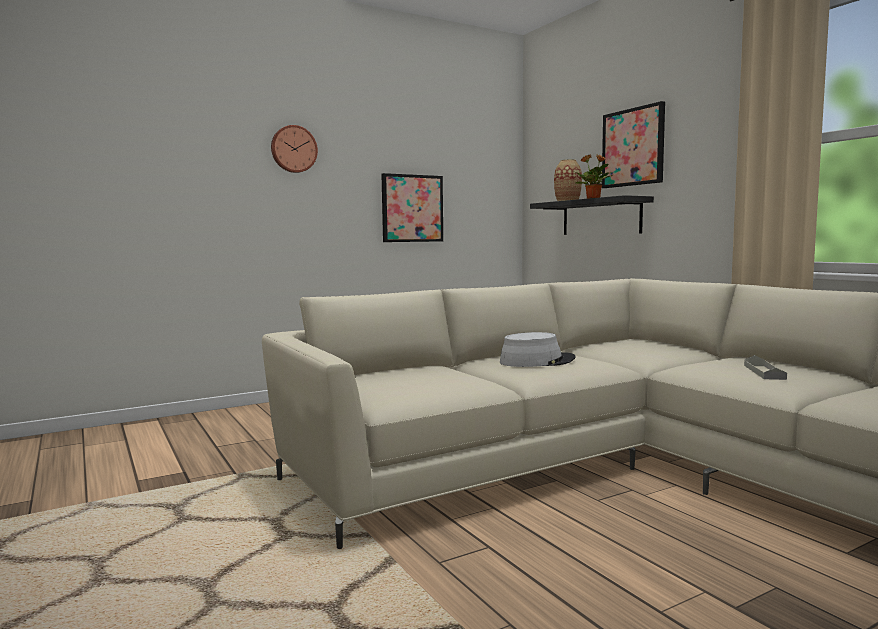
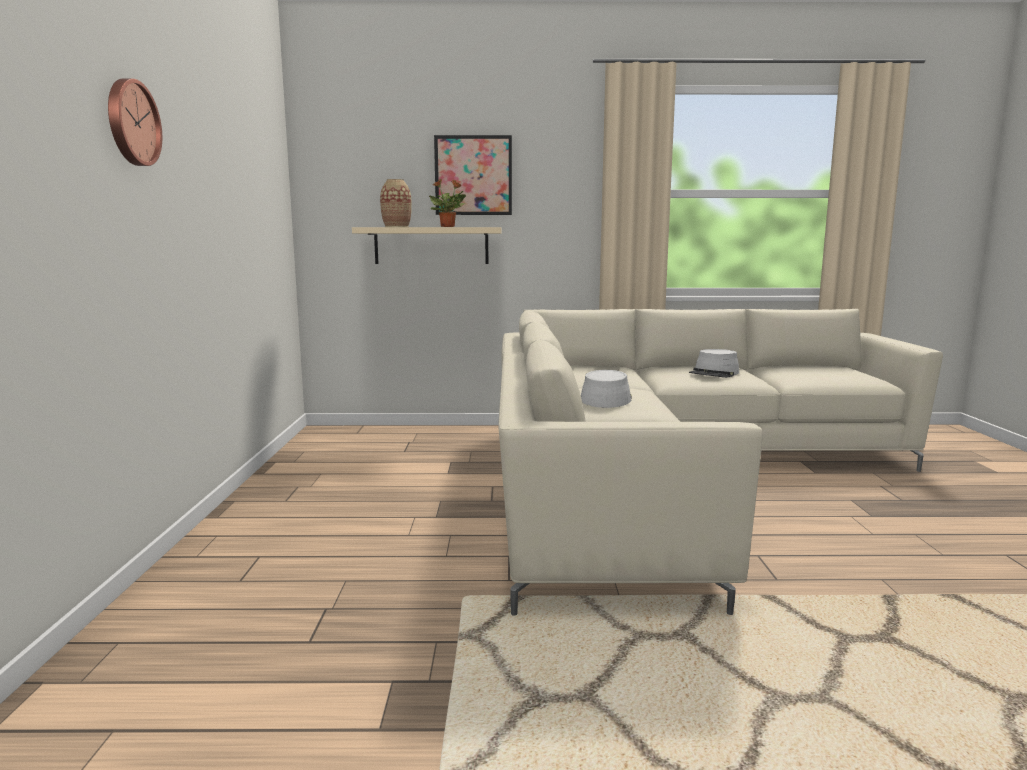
camera: 60 degrees left, 5 degrees up
(412, 208) = (233, 229): picture -> none
(600, 217) = (431, 246): black shelf -> beige shelf
(764, 372) = (714, 373): grey tray -> grey hat

